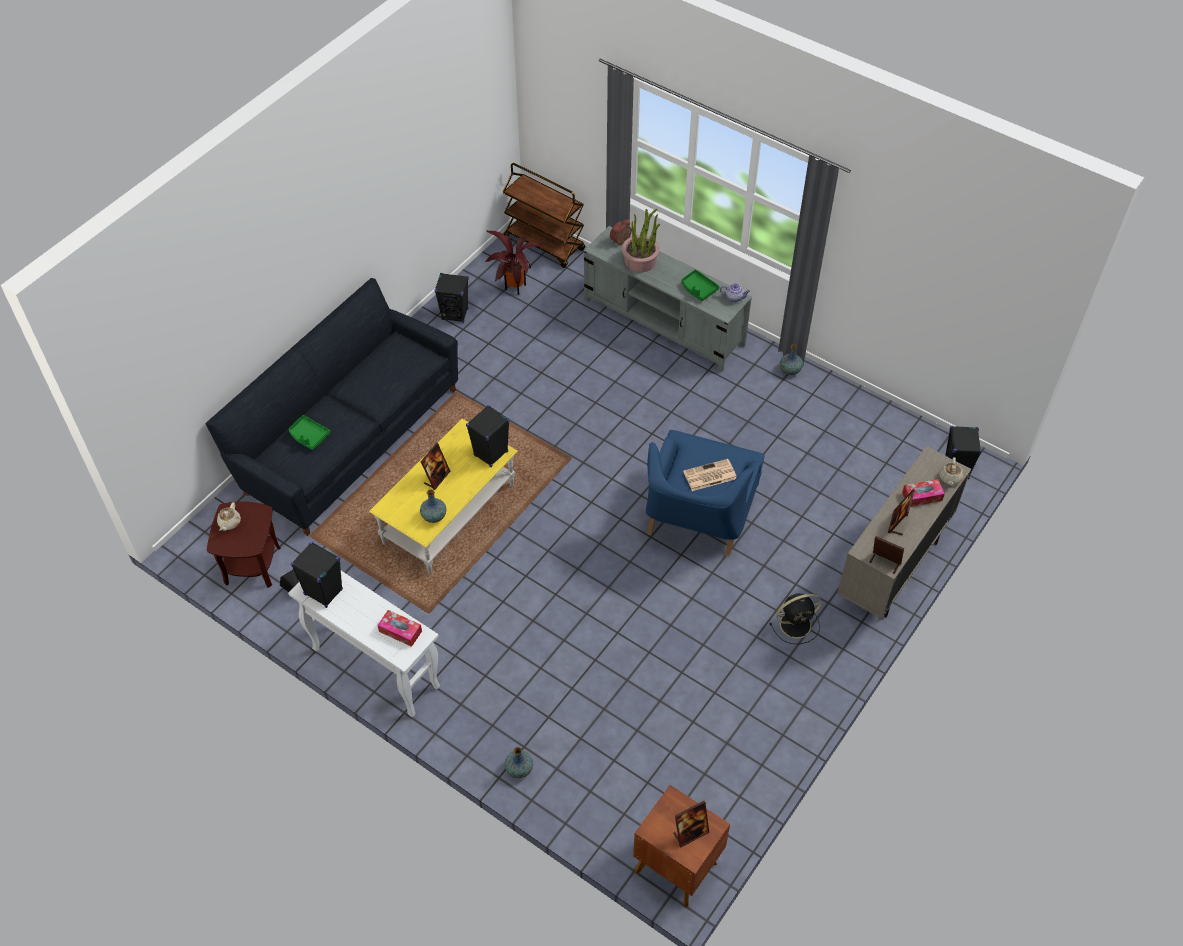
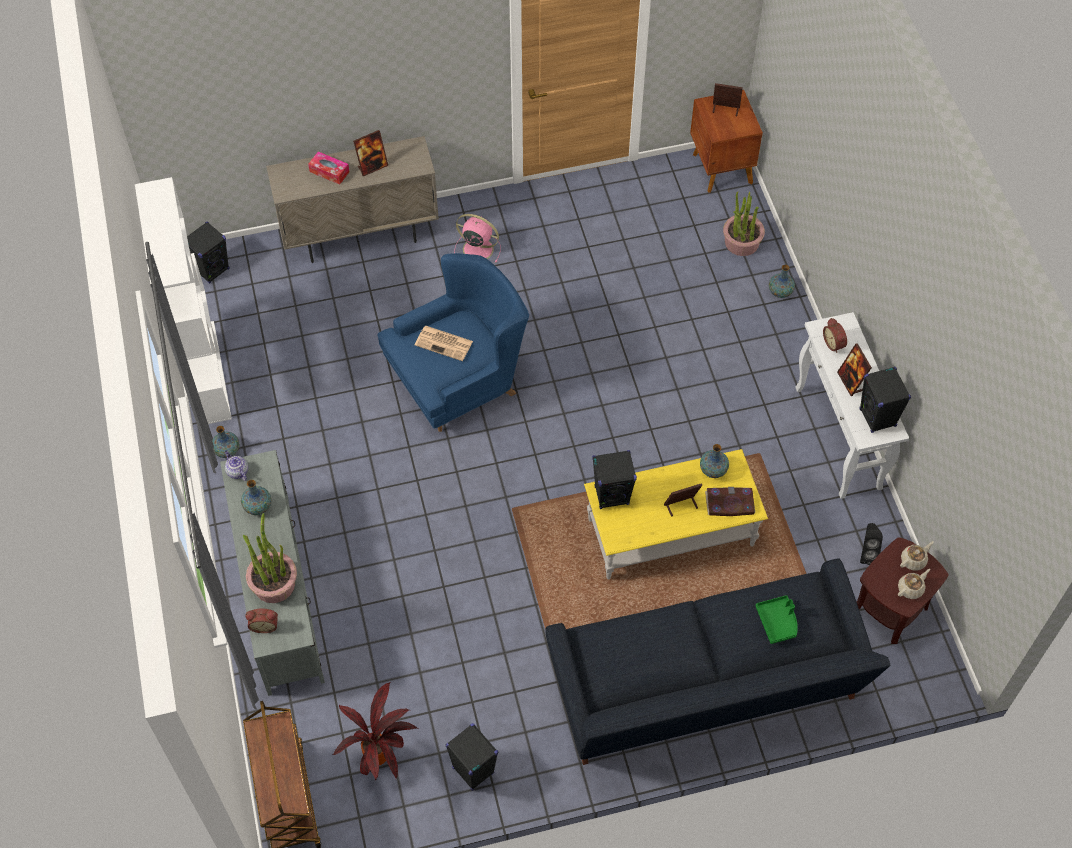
camera: 140 degrees left, 5 degrees up
(400, 631) = (834, 343): tissue box -> alarm clock
(404, 502) = (729, 503): none -> book
(591, 795) = (741, 242): none -> potted plant
(698, 289) = (258, 506): green tray -> vase
(796, 624) = (476, 249): black fan -> pink fan
(866, 403) = (205, 372): none -> white bookcase
(884, 562) = (417, 149): picture frame -> picture frame (850, 382)
(950, 478) = (291, 169): beige teapot -> beige teapot (914, 560)

